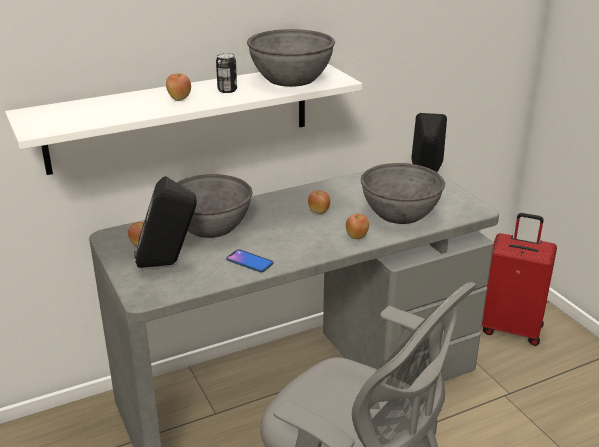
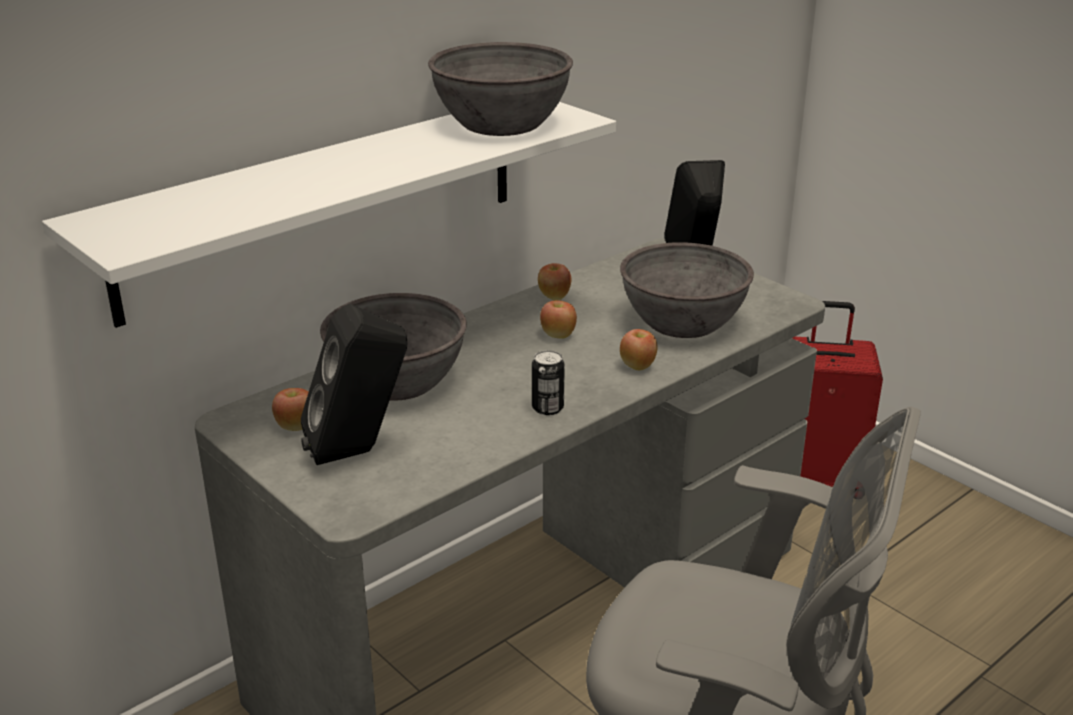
camera: 15 degrees left, 0 degrees up
(179, 99) = (341, 171): apple -> apple (554, 297)
(227, 90) = (411, 150): can -> can (547, 408)
(249, 262) = (491, 429): phone -> none

